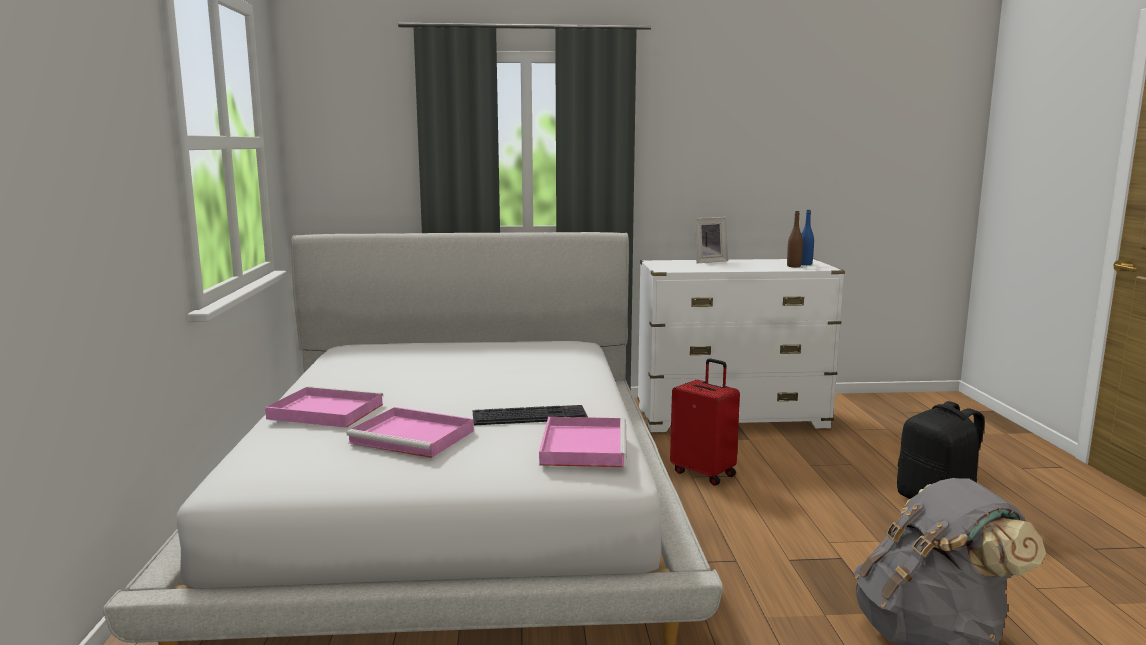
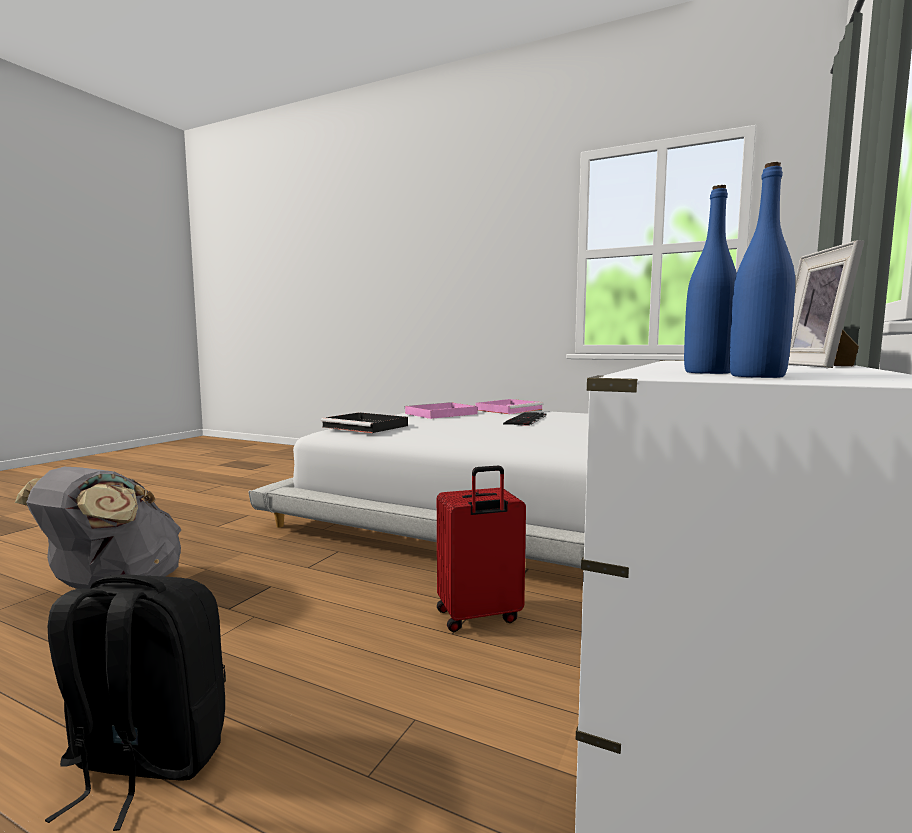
camera: 120 degrees right, 5 degrees down
(530, 415) = (437, 425): keyboard -> keyboard (527, 420)
(583, 446) = (366, 426): pink tray -> black tray
(793, 266) = (707, 372): brown bottle -> blue bottle

